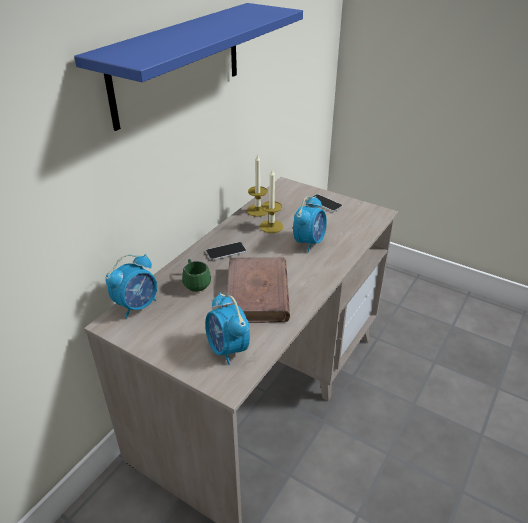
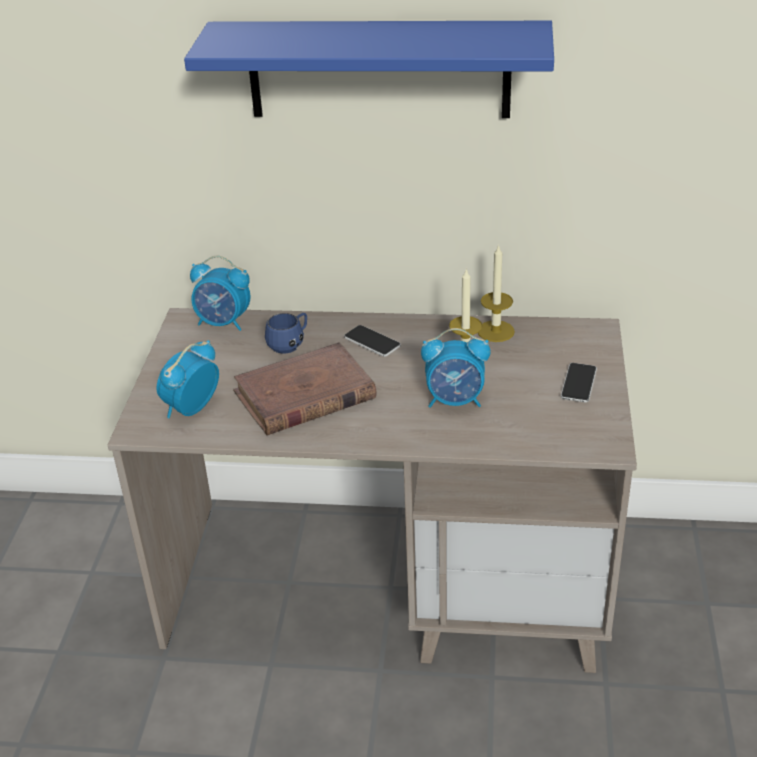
camera: 65 degrees right, 0 degrees up
(195, 283) = (290, 344): green mug -> blue mug

